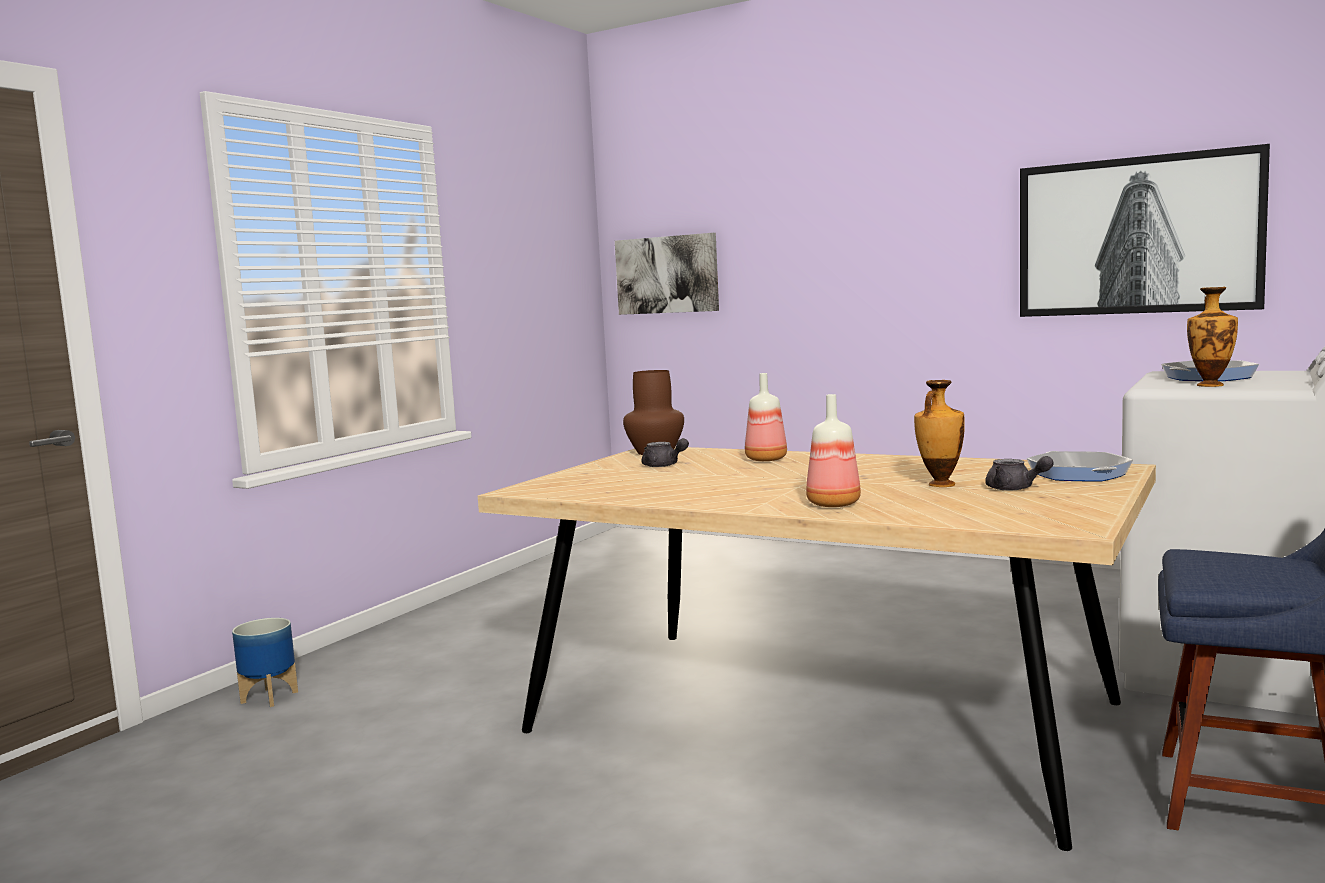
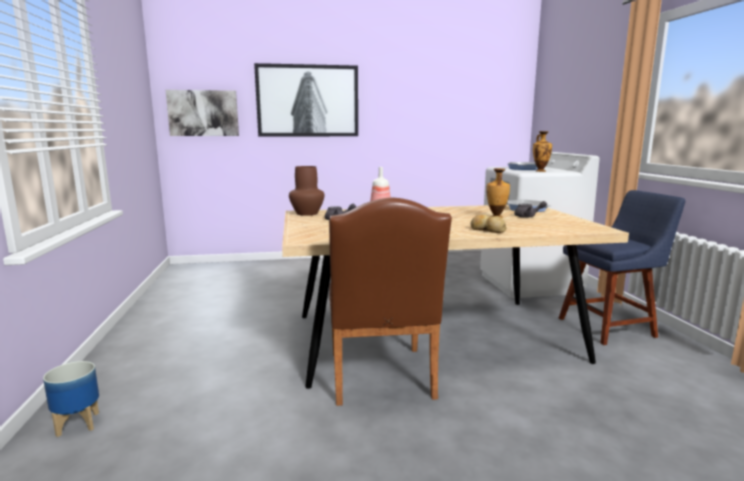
camera: 40 degrees left, 5 degrees up
(633, 751) = (381, 379): none -> brown chair
(832, 504) = (487, 230): bottle -> bread
(1137, 235) = (445, 110): picture -> picture (308, 101)

